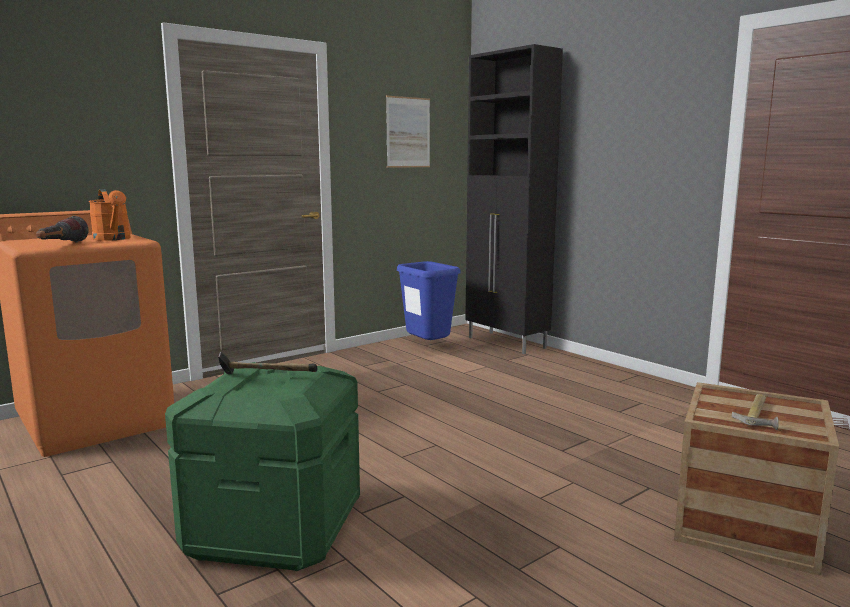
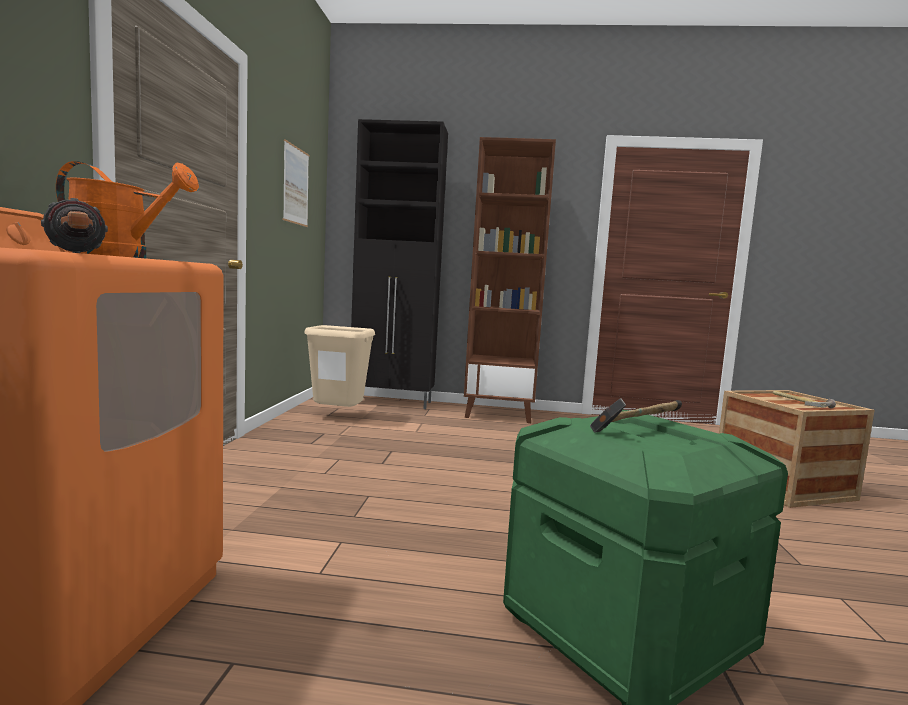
camera: 45 degrees left, 5 degrees down
(427, 348) = (337, 417): blue trash can -> beige trash can
(592, 372) = (499, 414): none -> brown bookcase

